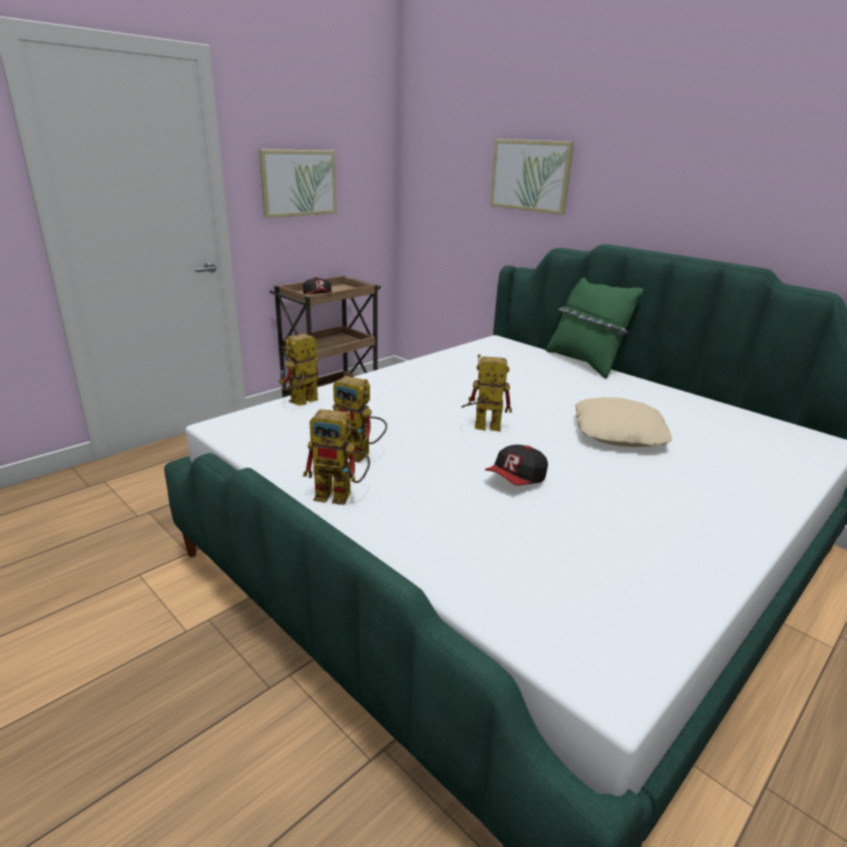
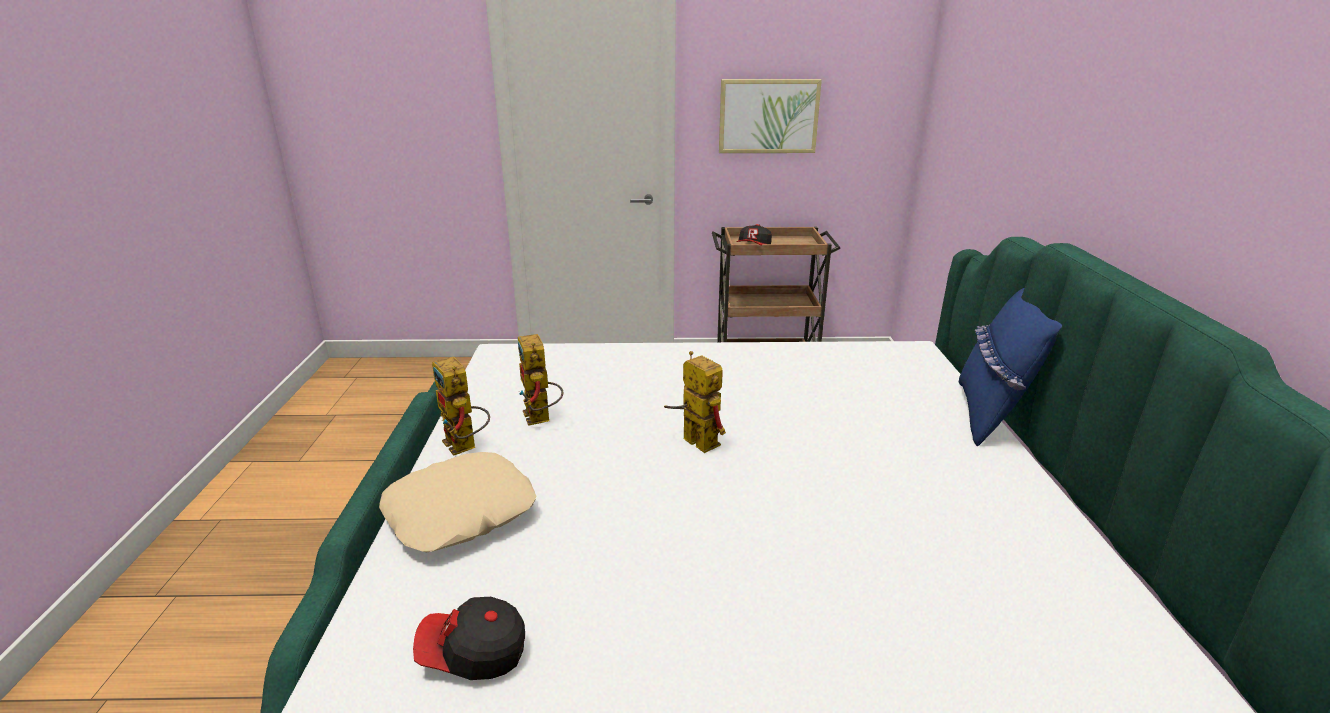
camera: 45 degrees right, 0 degrees up
(300, 403) = (584, 353): toy robot -> none
(516, 480) = (619, 508): cap -> cap (473, 654)
(530, 175) = (1027, 125): picture -> none
(585, 362) = (990, 414): green pillow -> blue pillow
(619, 432) = (843, 518): beige pillow -> beige pillow (461, 513)

